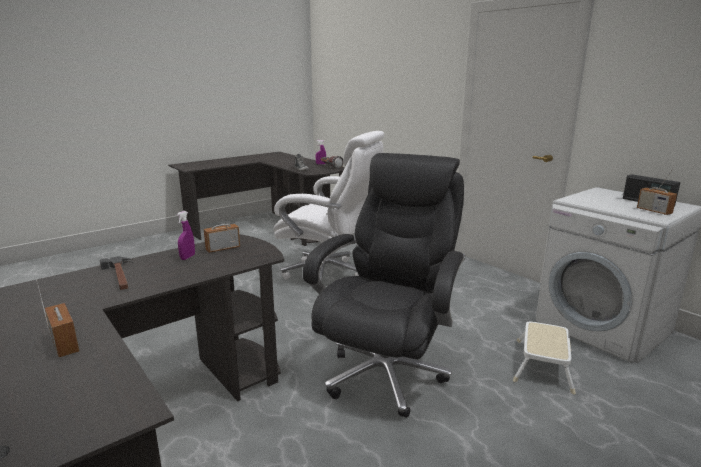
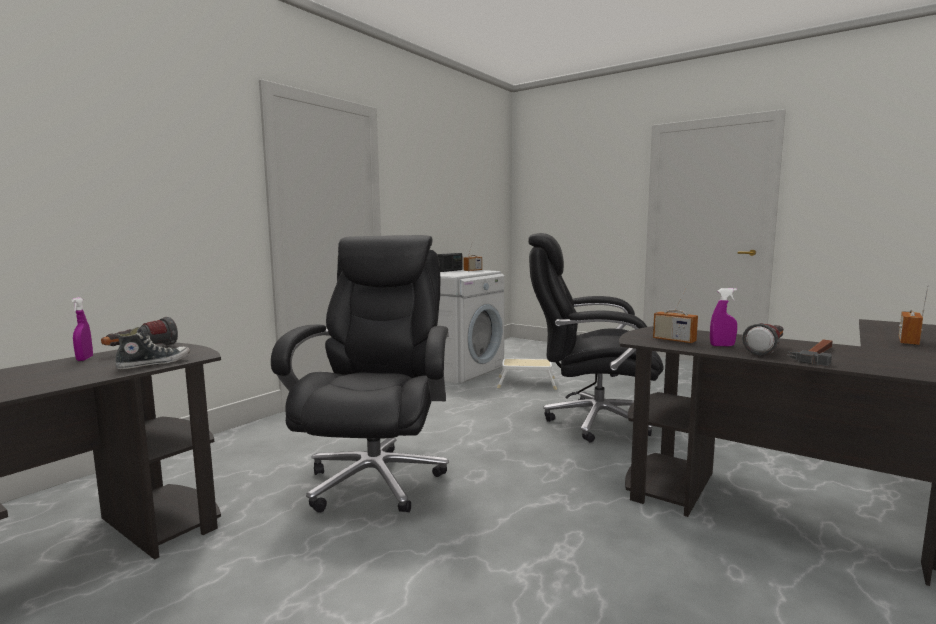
camera: 105 degrees left, 10 degrees down
(154, 266) = (767, 350): none -> flashlight
(328, 274) = (377, 478): white office chair -> black office chair

